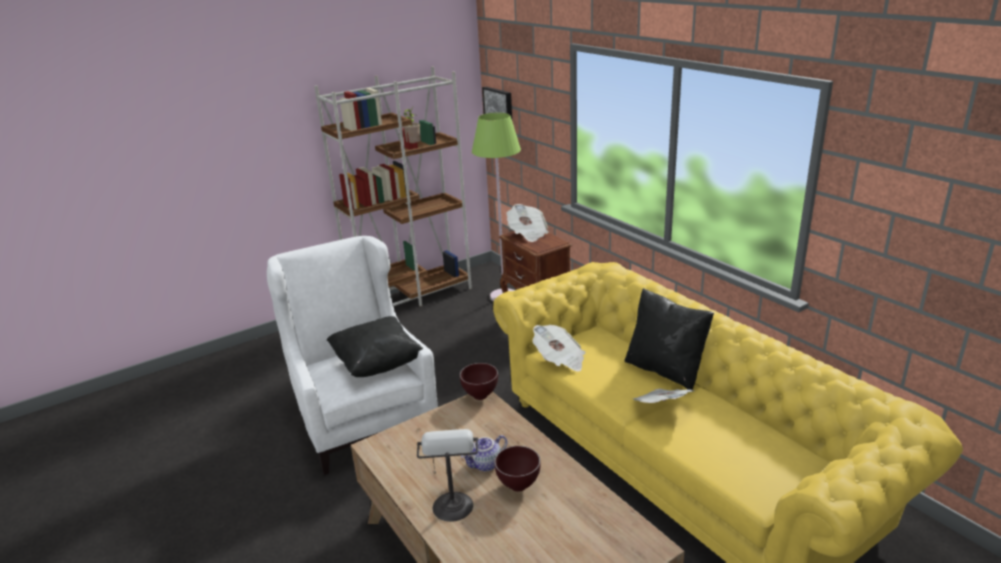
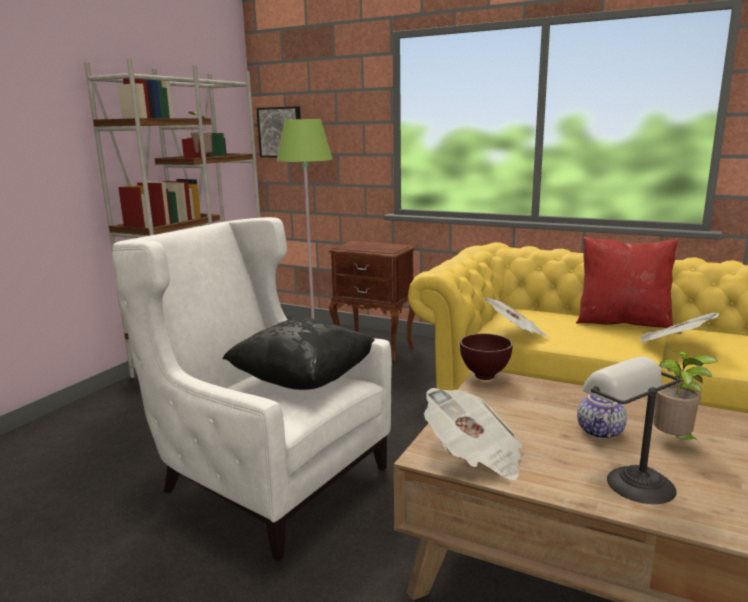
camera: 30 degrees left, 10 degrees down
(518, 487) = (674, 441): brown bowl -> potted plant
(527, 233) = (359, 245): newspaper -> newspaper (474, 456)
(665, 370) = (622, 322): black pillow -> red pillow

